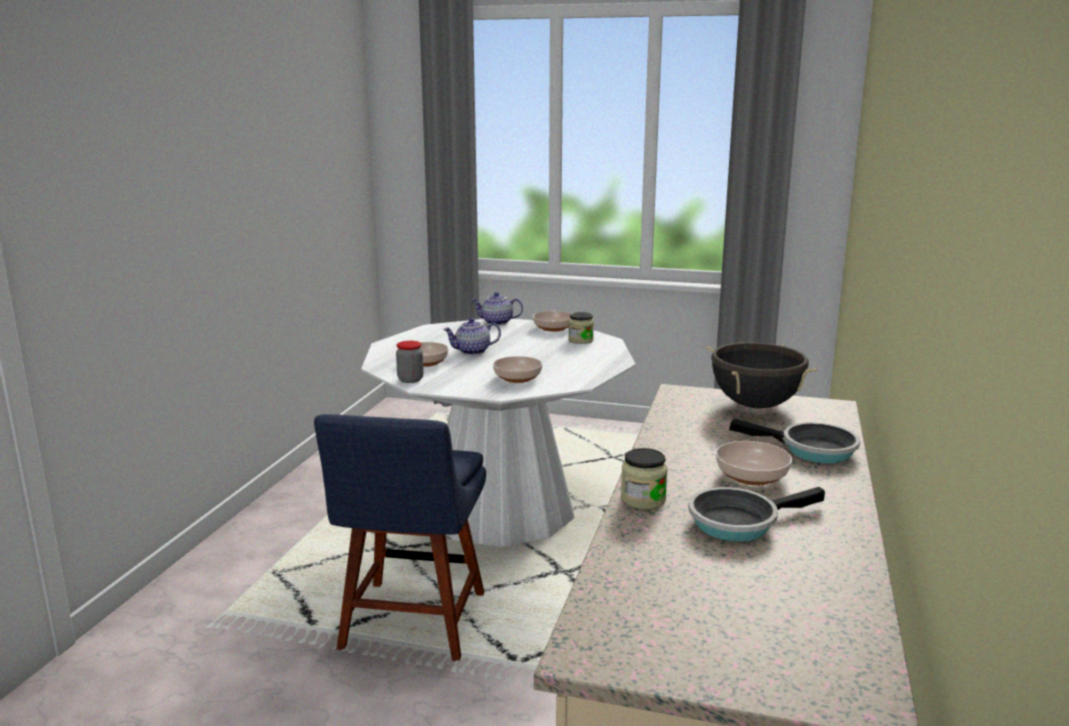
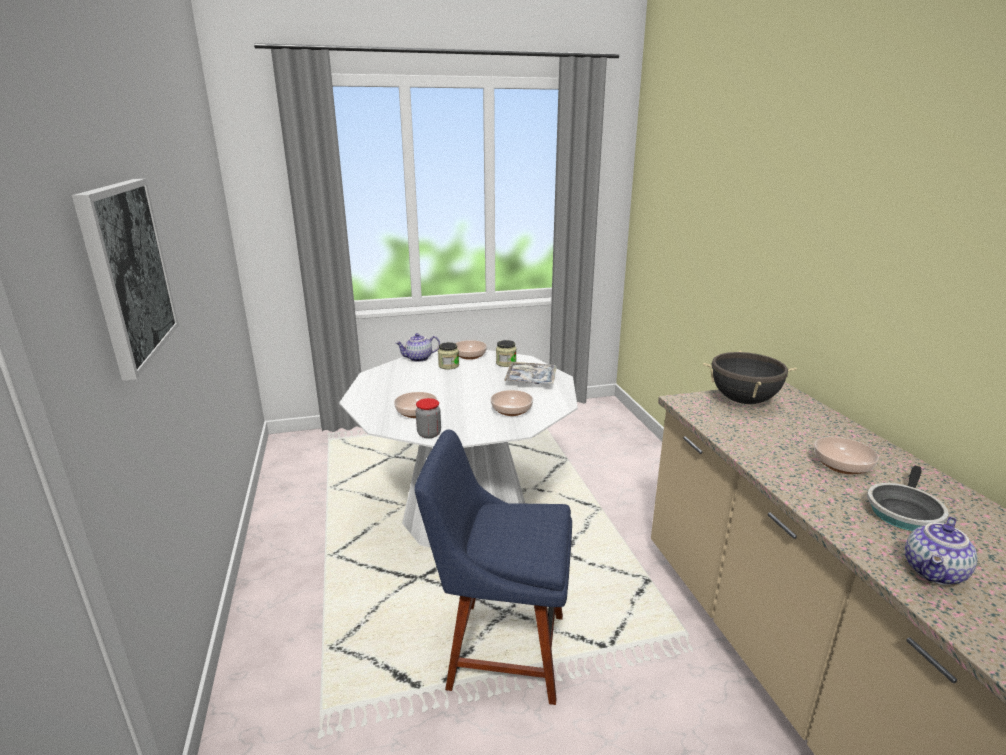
camera: 30 degrees left, 5 degrees up
(146, 172) = (128, 272): none -> picture
(411, 625) = (500, 649): blue chair -> blue chair turned 120 degrees clockwise
(472, 352) = (440, 392): teapot -> teapot (935, 573)
(583, 358) = (531, 379): none -> tray
(643, 499) = (824, 512): jar -> jar (448, 365)
(811, 450) = (832, 430): frying pan -> none

